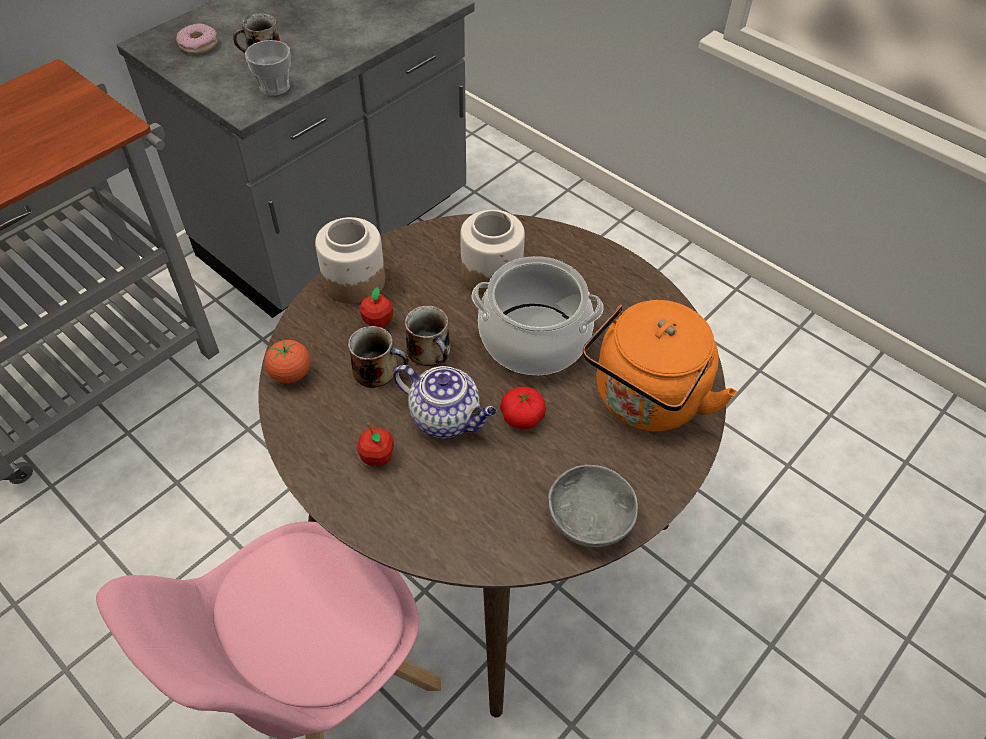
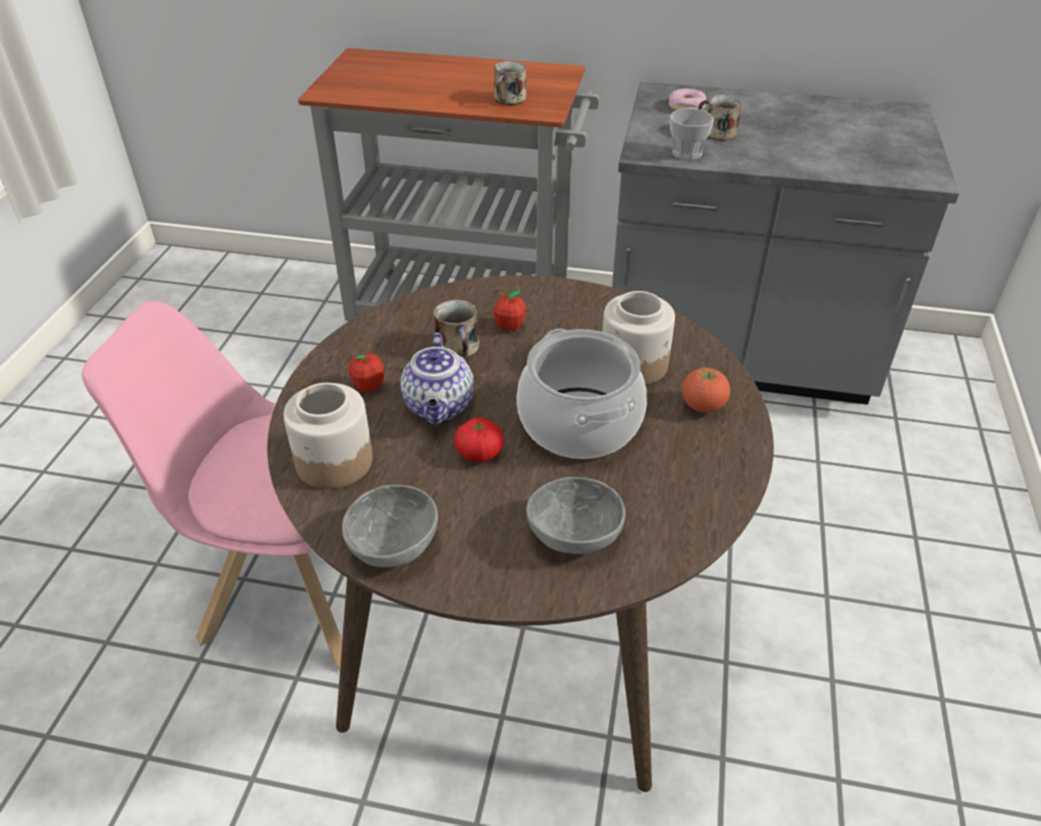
camera: 60 degrees right, 10 degrees down
(291, 374) = (416, 308): tomato -> tomato (703, 406)
(353, 282) = (540, 295): jar -> jar (333, 461)
(430, 351) = (505, 367): mug -> mug (509, 99)
(645, 401) = (573, 533): orange kettle -> grey bowl

